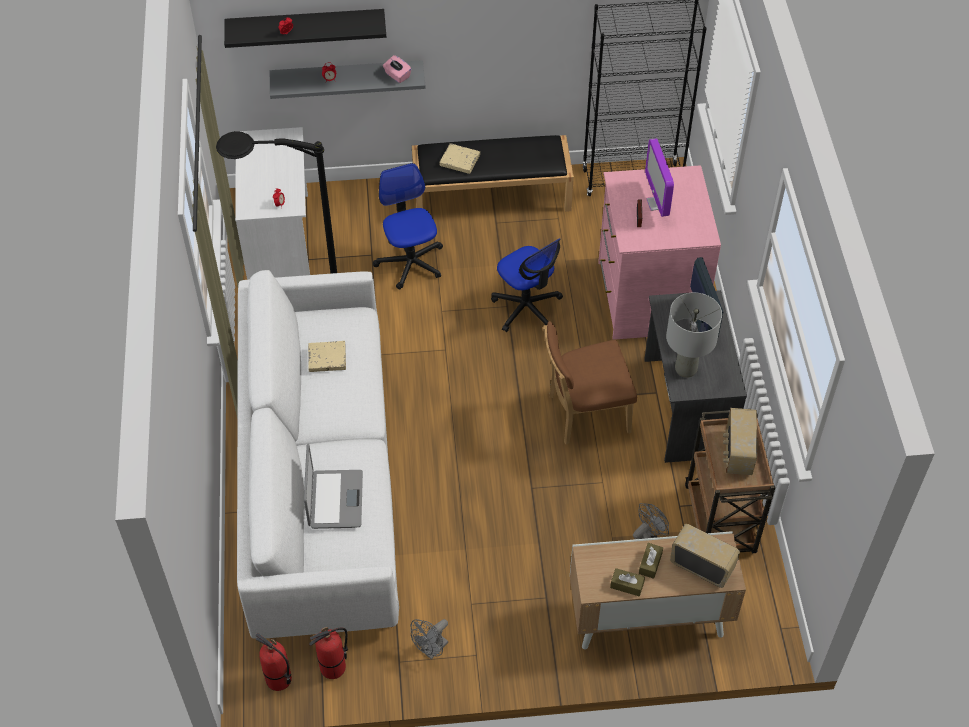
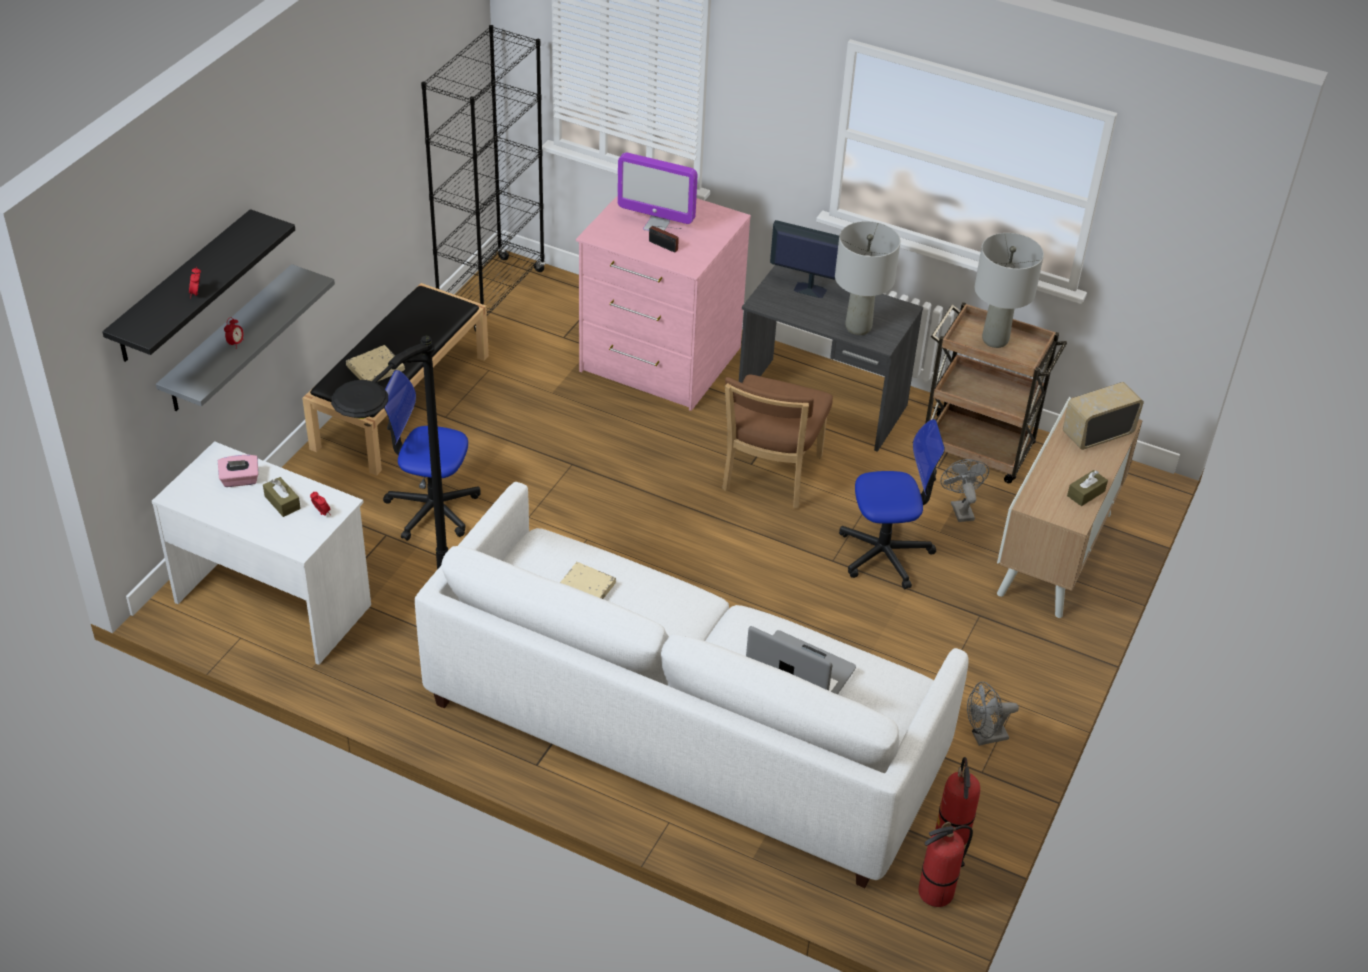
camera: 60 degrees left, 10 degrees down
(397, 75) = (293, 291): pink tissue box -> pink tissue box (240, 480)
(431, 650) = (984, 737): grey fan -> grey fan turned 90 degrees clockwise
(526, 308) = (589, 450): office chair -> office chair (885, 554)
(650, 564) = (1070, 466): brown tissue box -> brown tissue box (282, 502)
(737, 453) = (995, 339): radio -> grey table lamp

